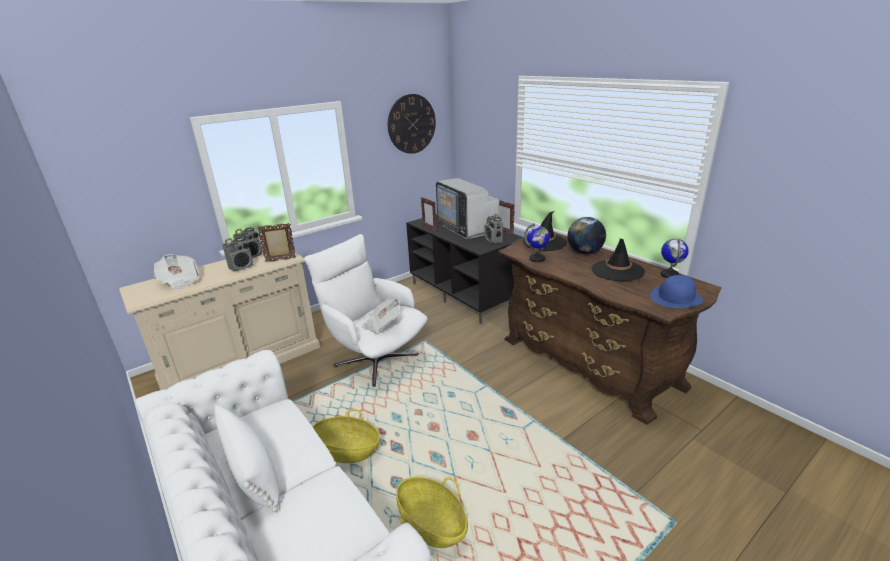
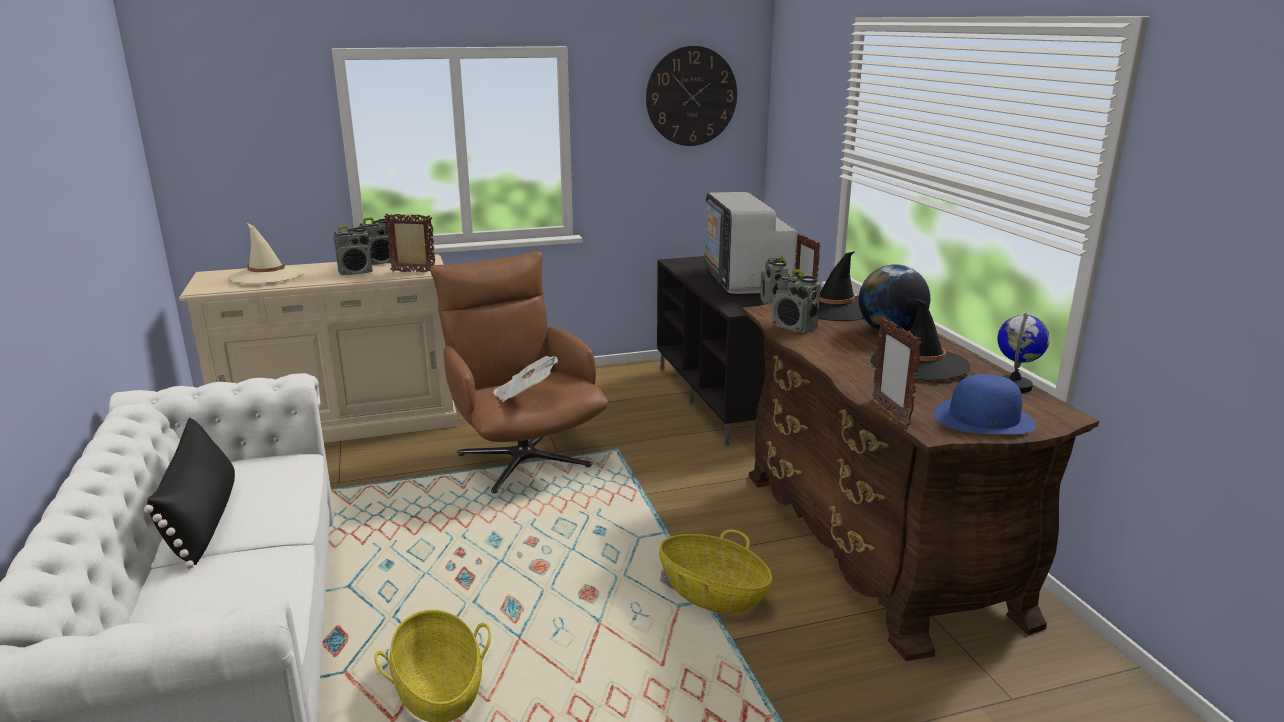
camera: 20 degrees right, 5 degrees down
(180, 282) = (267, 276): newspaper -> beige hat
(252, 471) = (203, 520): white pillow -> black pillow
(347, 450) = (395, 563): basket -> basket (712, 594)
(376, 360) = (523, 460): white armchair -> brown armchair
(429, 228) = (685, 272): picture frame -> picture frame (890, 412)
(537, 259) = (794, 327): globe -> radio

